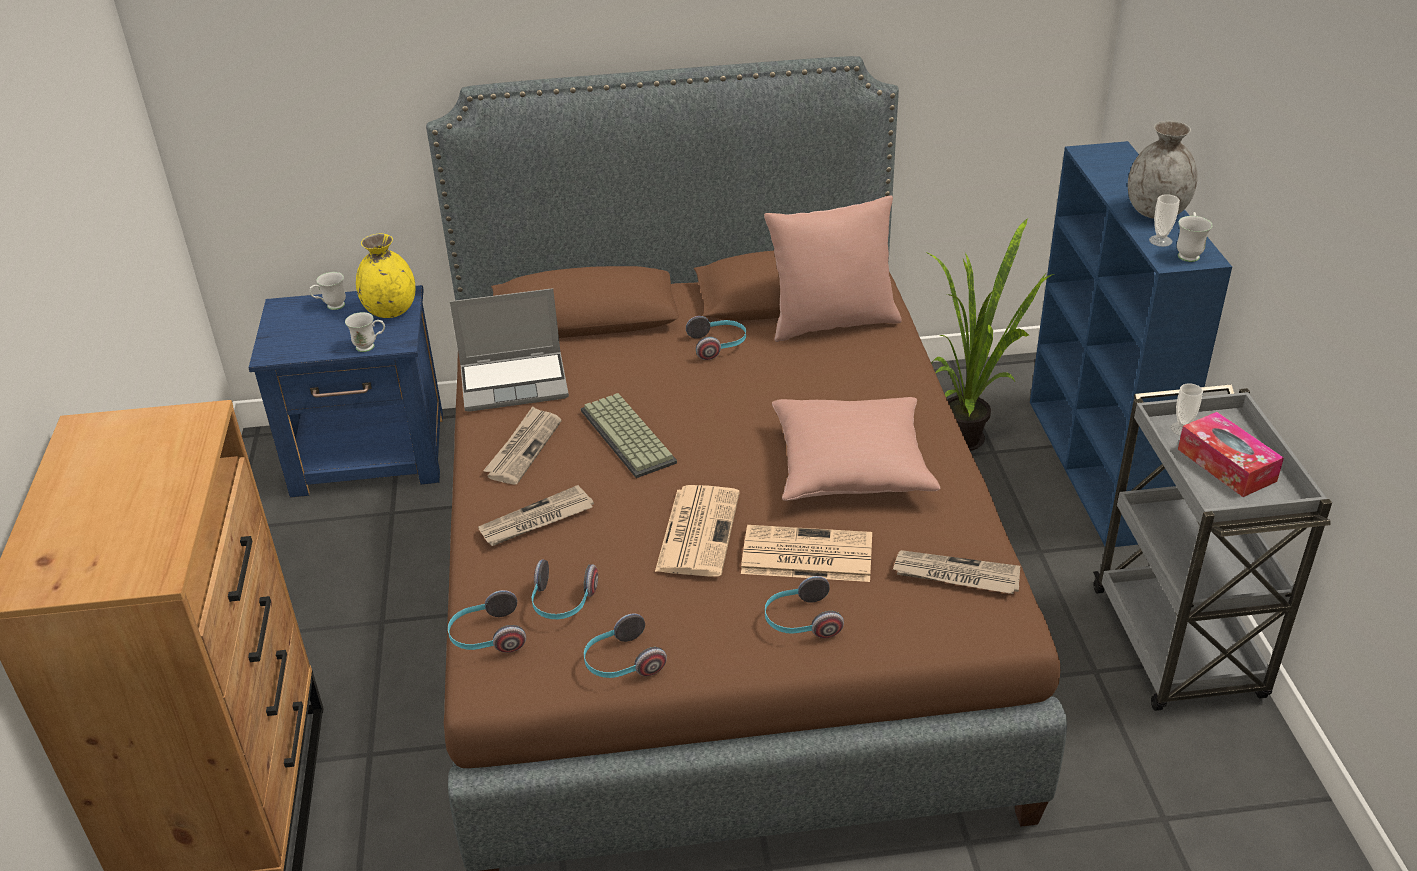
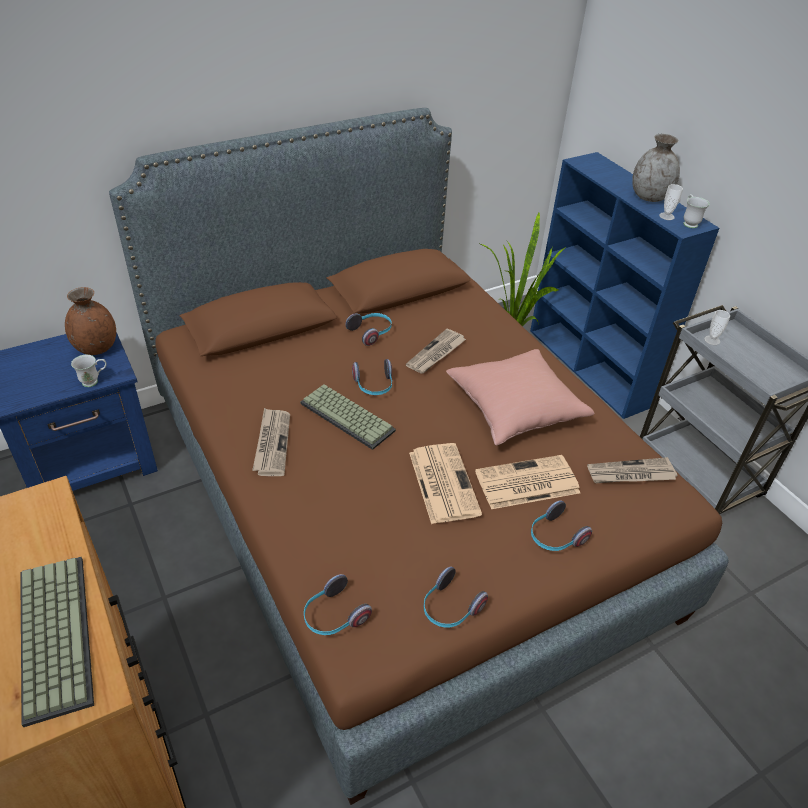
camera: 25 degrees left, 5 degrees up
(146, 525) = (52, 635): none -> keyboard
(331, 307) = (42, 353): white mug -> none
(390, 310) = (96, 348): yellow vase -> brown vase
(515, 382) = (236, 390): laptop -> none
(536, 520) = (316, 503): newspaper -> newspaper (436, 353)
(562, 603) = (377, 569): headphones -> headphones (374, 386)
(832, 322) = (439, 302): pink pillow -> none
(1226, 465) = (752, 360): tissue box -> none

